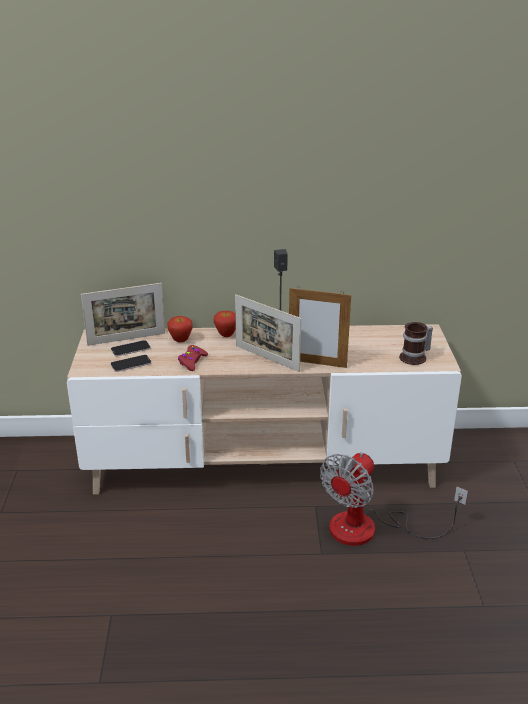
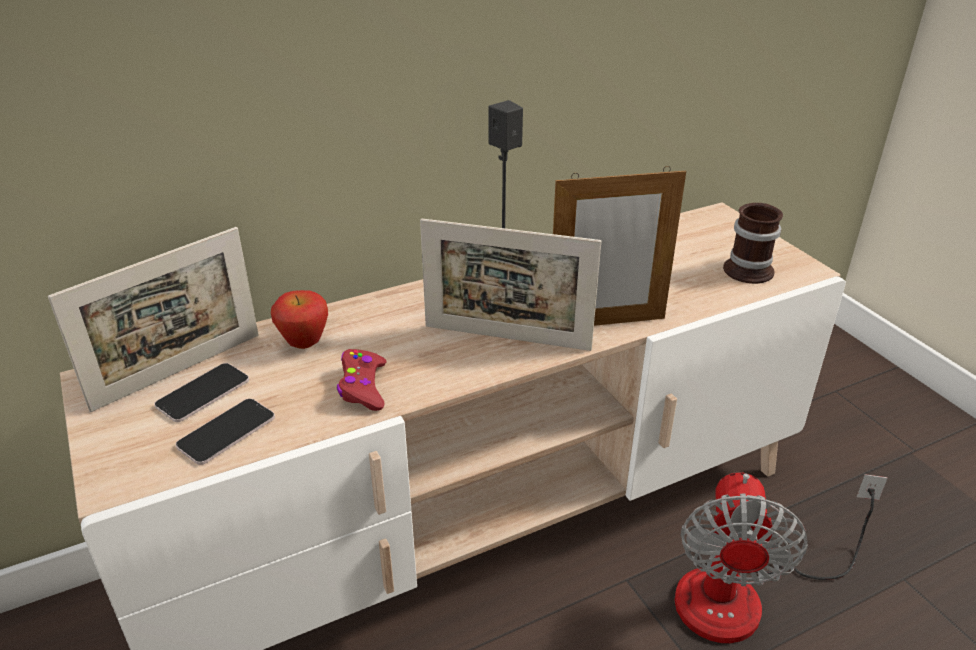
camera: 25 degrees left, 5 degrees up
(226, 335) = (389, 309): apple -> none

